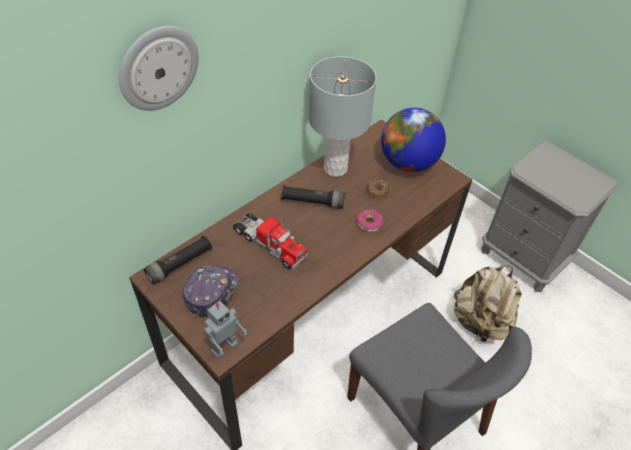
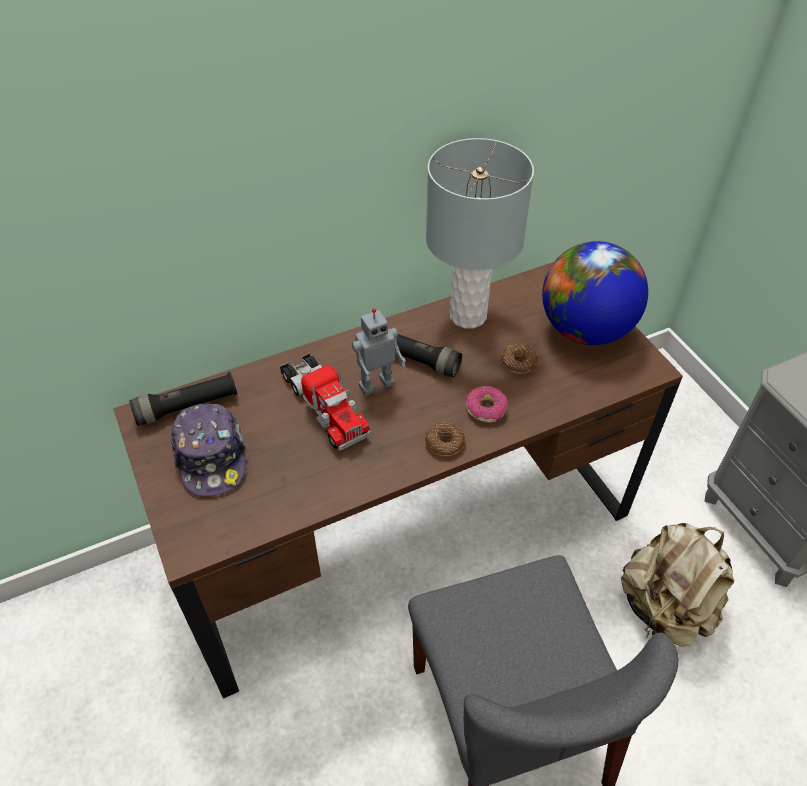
camera: 20 degrees right, 0 degrees up
(158, 68) = (154, 100): wall clock -> none
(211, 292) = (211, 457): cap -> cap turned 120 degrees clockwise
(223, 347) = (194, 540): toy robot -> toy robot (375, 383)
(353, 250) = (444, 443): none -> donut

